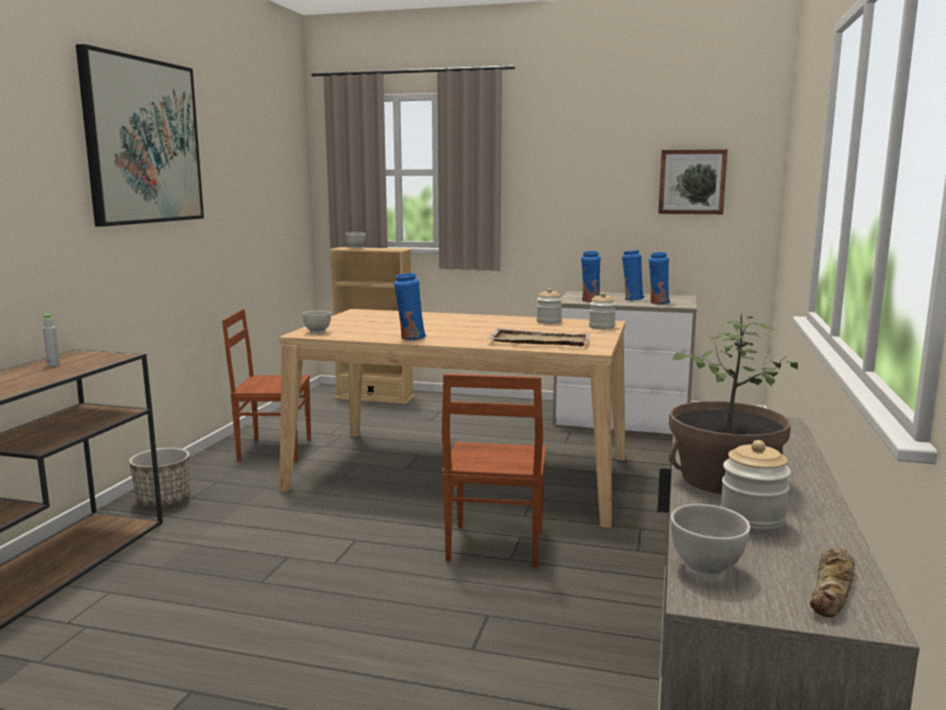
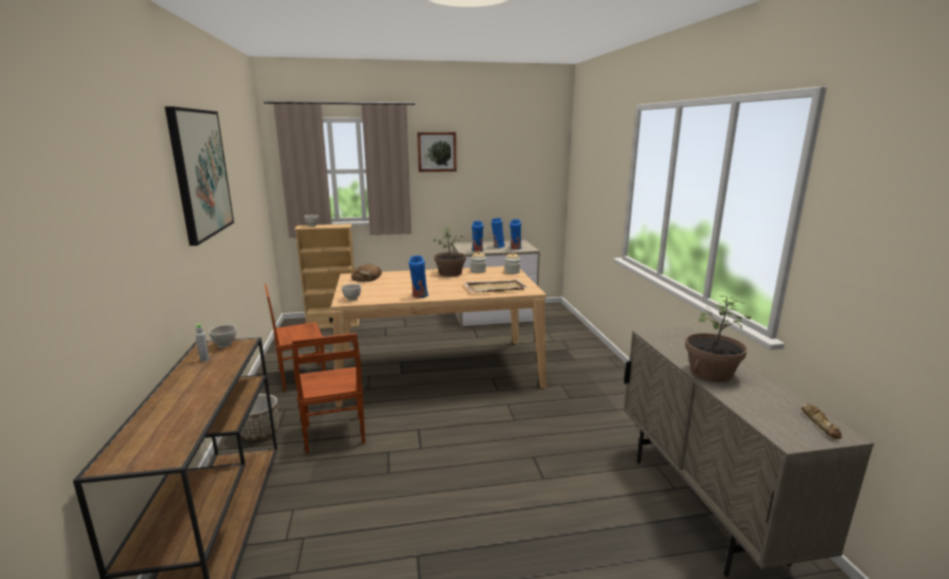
camera: 25 degrees left, 5 degrees up
(377, 315) = (367, 277): none -> bread
(493, 546) = (499, 414): brown chair -> brown chair (334, 435)
(501, 320) = (450, 273): none -> potted plant
(692, 182) = (521, 175): picture -> picture (436, 151)
(706, 570) = (771, 427): white bowl -> white bowl (225, 345)
(752, 522) = (751, 395): jar -> none

